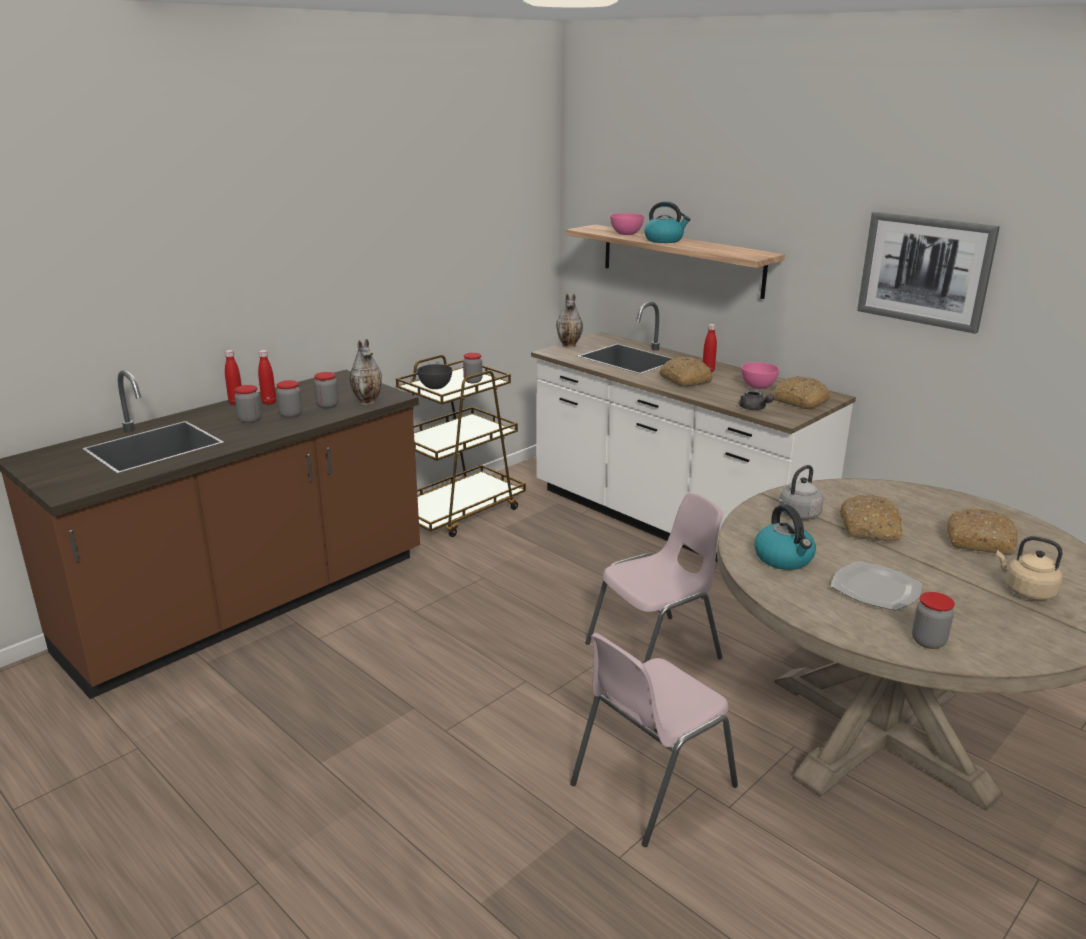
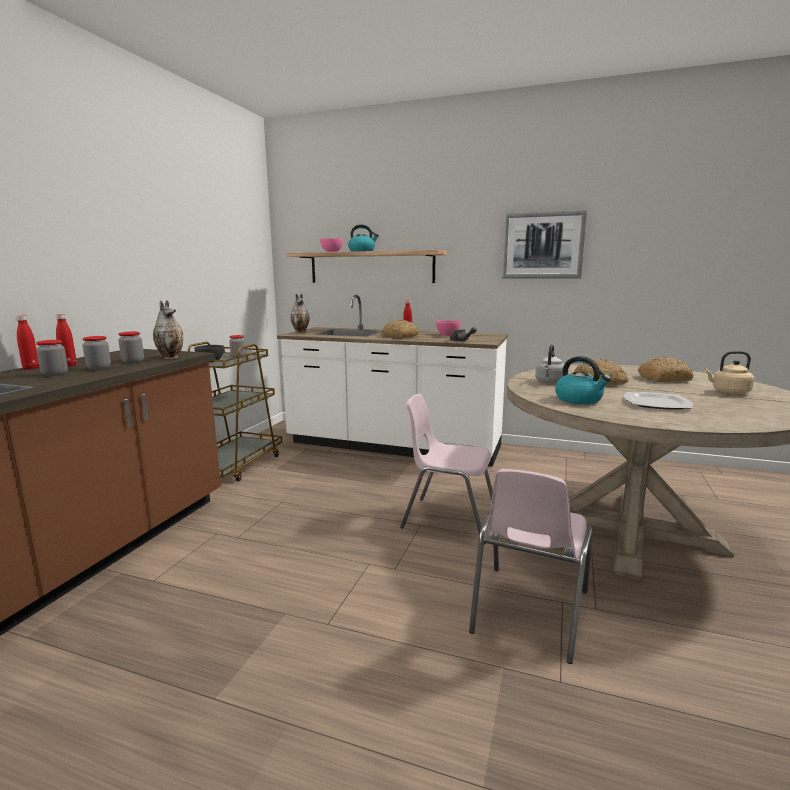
camera: 25 degrees left, 10 degrees down
(656, 651) = (448, 519): pink chair -> pink chair turned 105 degrees counterclockwise
(799, 401) = (481, 337): bread -> none
(928, 641) = (734, 419): jar -> none

